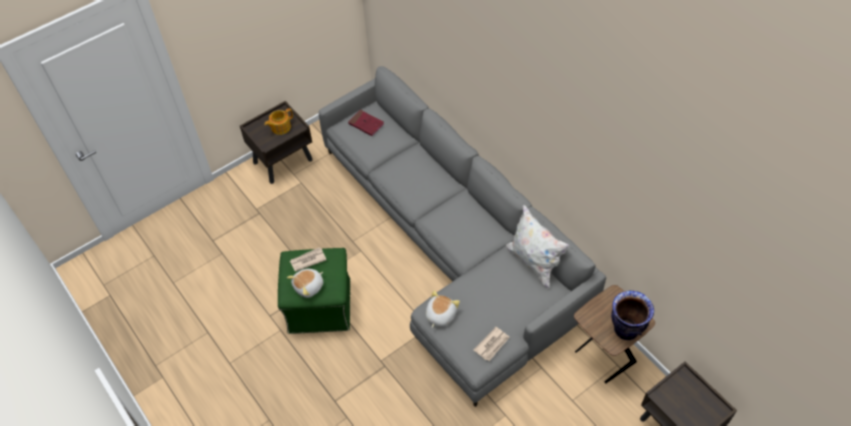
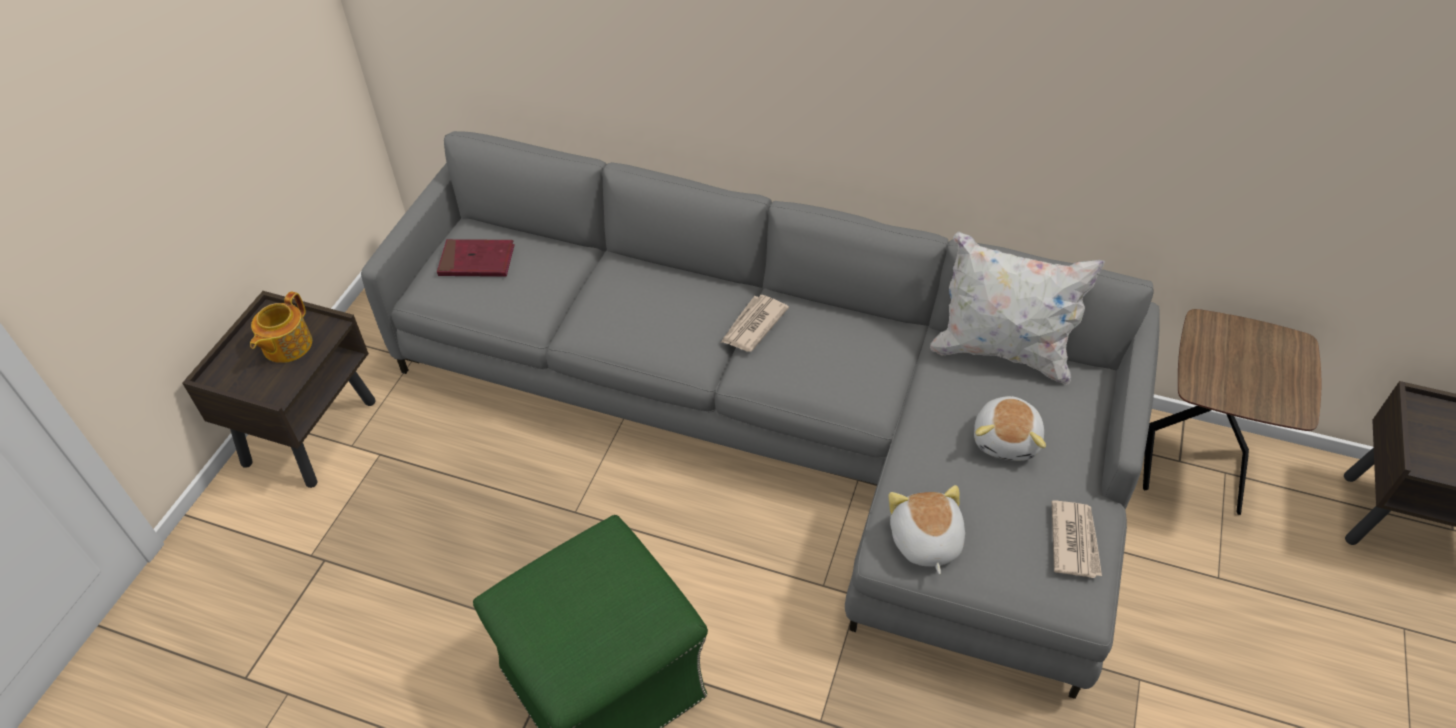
camera: 35 degrees left, 5 degrees down
(307, 260) = (556, 582): newspaper -> newspaper (753, 325)
(309, 287) = (604, 639): plush toy -> plush toy (1007, 439)
(626, 330) = (1287, 373): vase -> none

